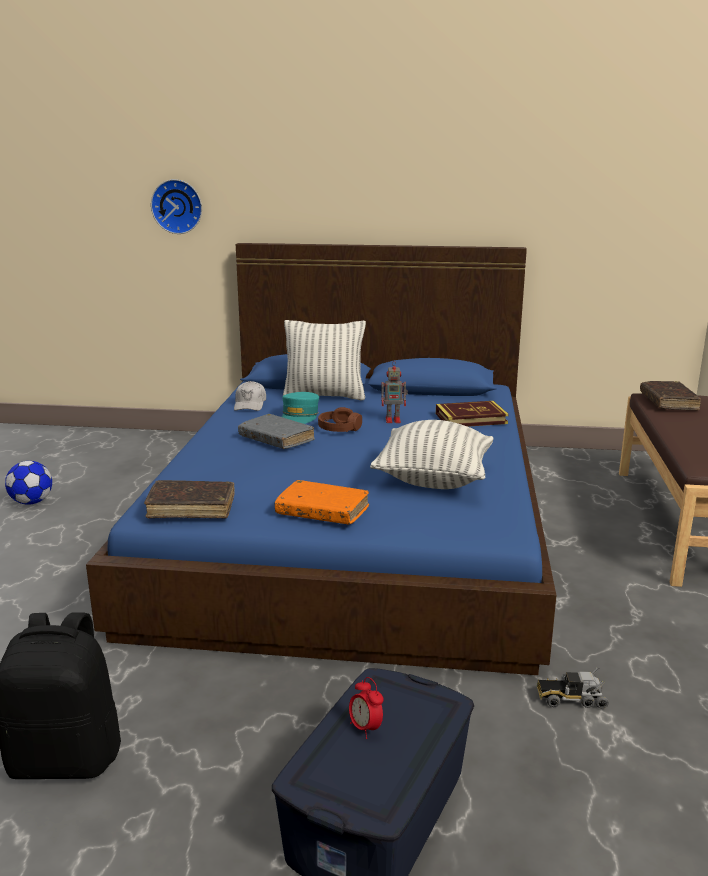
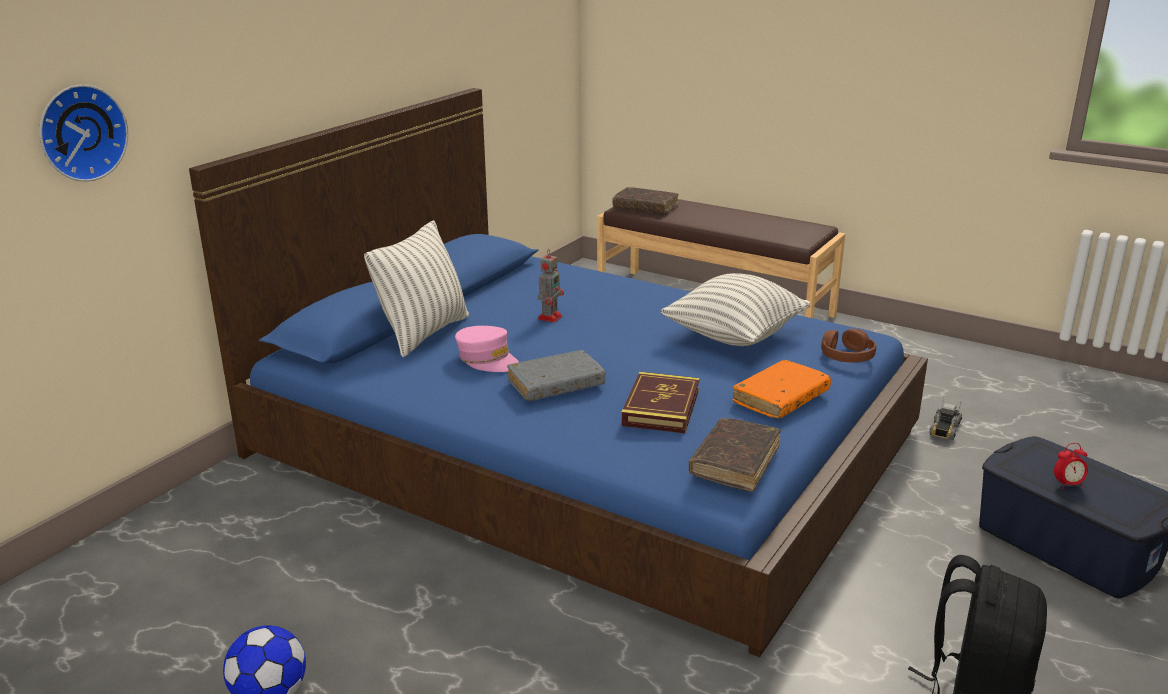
camera: 65 degrees left, 5 degrees up
(250, 404) = (401, 380): white cap -> none
(299, 416) = (487, 359): turquoise cap -> pink cap
(339, 428) = (553, 346): brown headphones -> brown headphones (846, 355)
(471, 418) = (585, 284): book -> book (661, 408)

